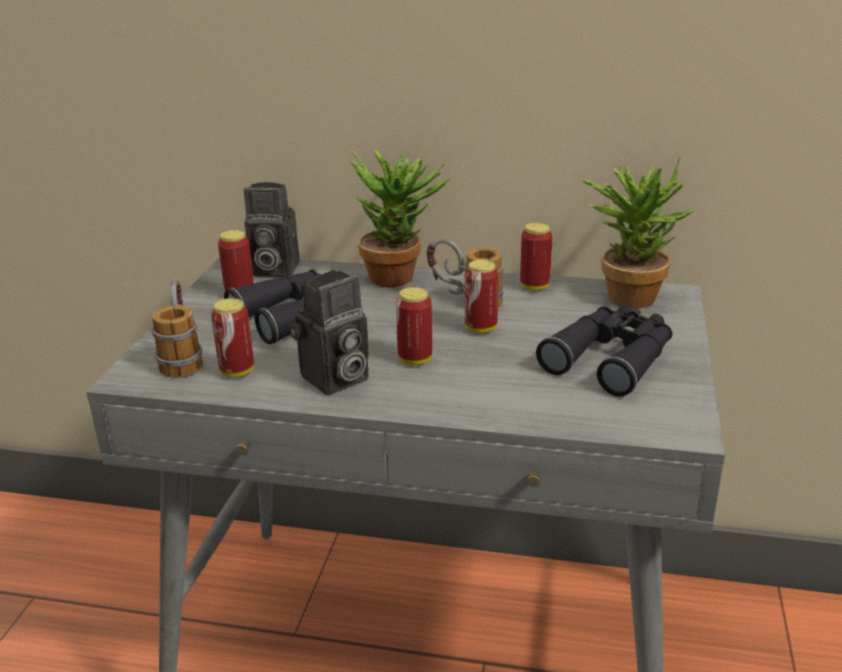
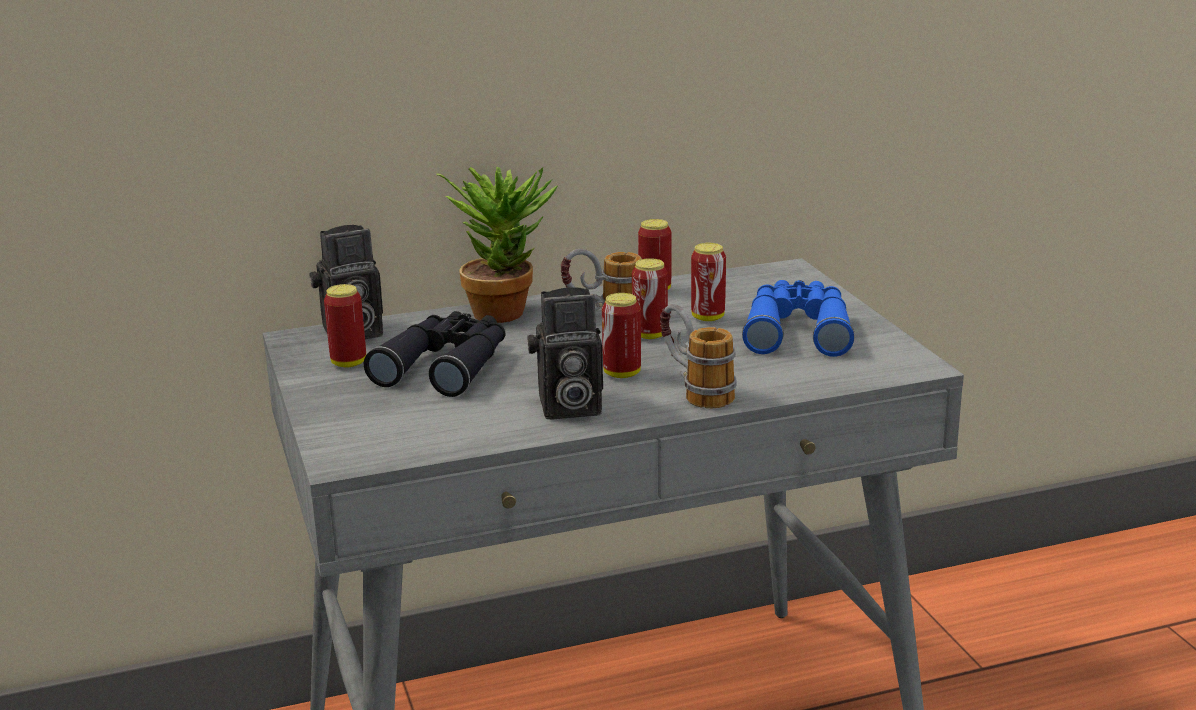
camera: 30 degrees left, 5 degrees down
(182, 357) = (374, 430): mug -> mug (694, 391)
(237, 371) = (455, 426): can -> can (708, 317)
(334, 380) = (566, 408): camera -> camera turned 60 degrees clockwise
(612, 358) = (797, 331): black binoculars -> blue binoculars
(628, 293) = (748, 277): potted plant -> none

